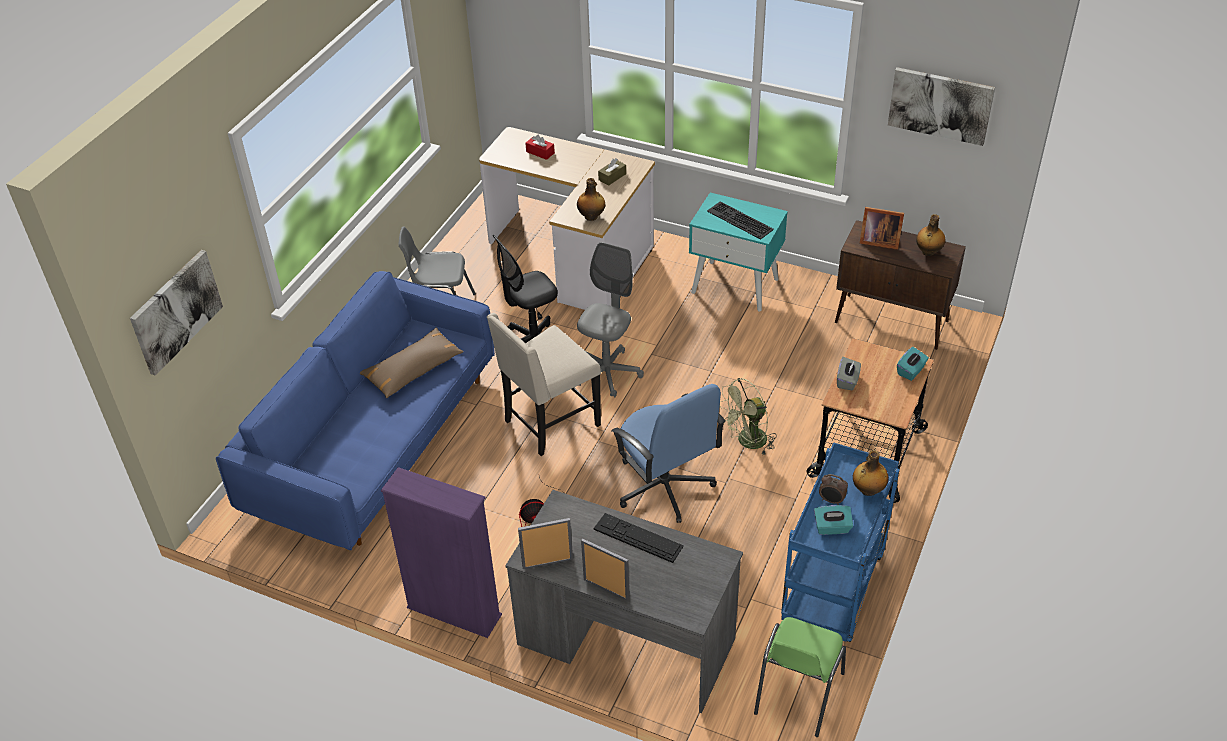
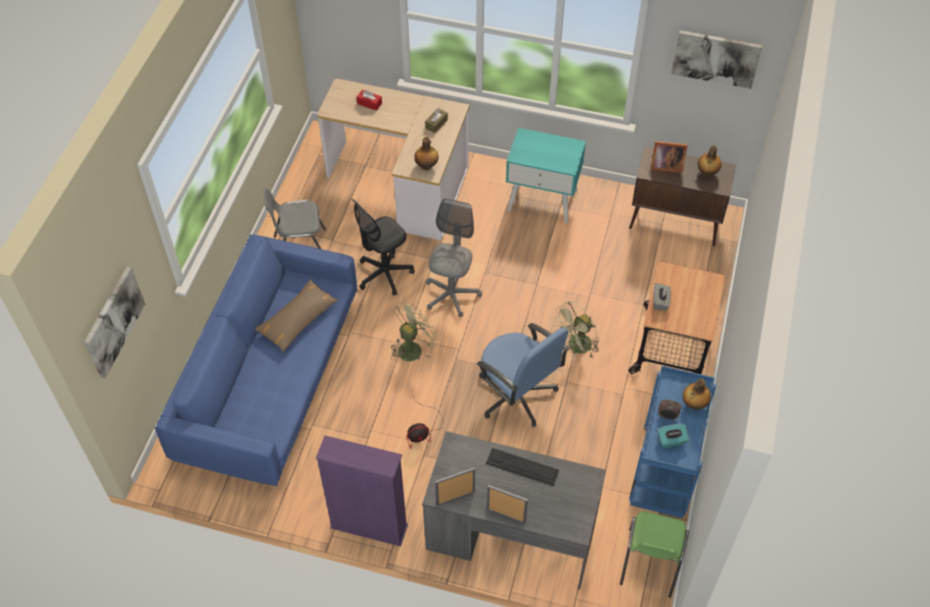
camera: 10 degrees left, 10 degrees up
(550, 423) = (413, 347): beige chair -> green fan
(738, 220) = (547, 154): keyboard -> none
(911, 371) = (709, 287): turquoise tissue box -> none

